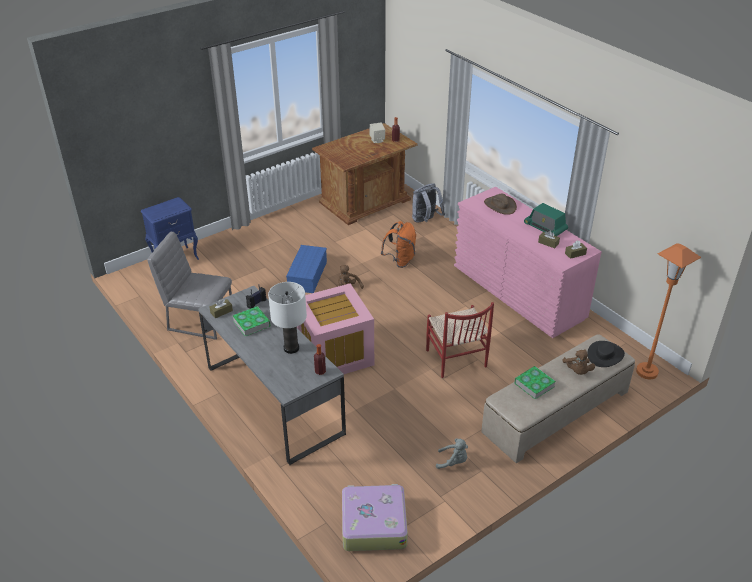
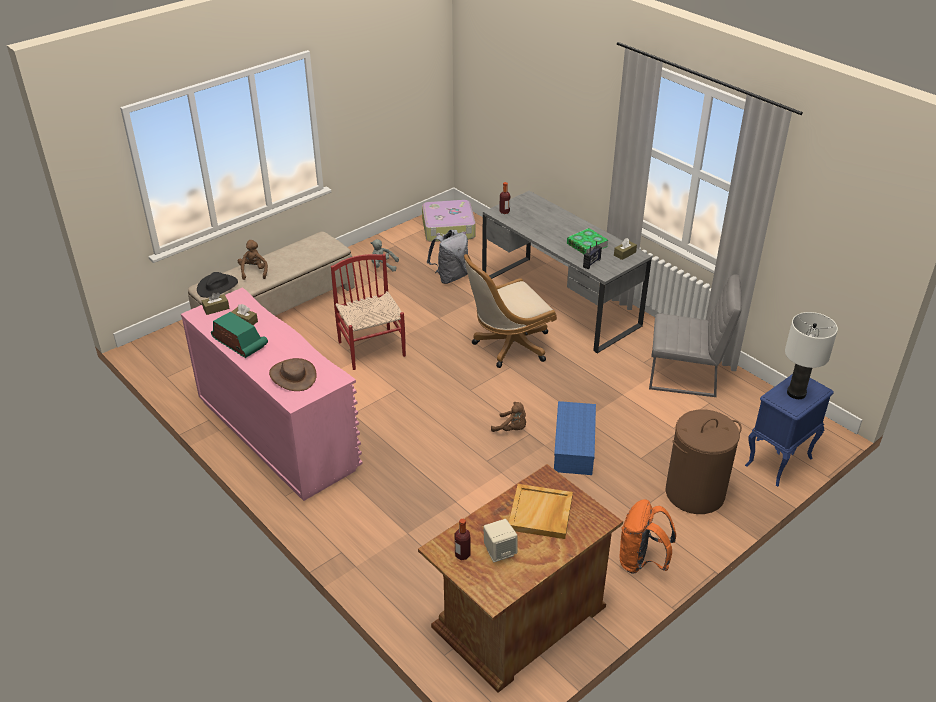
camera: 175 degrees right, 0 degrees up
(241, 246) = (694, 493): none -> brown laundry basket
(291, 348) = (538, 227): white table lamp -> white table lamp (796, 393)
(336, 354) = (507, 346): pink storage box -> office chair
(353, 151) = (541, 514): none -> beige tray
(400, 261) = (442, 480): orange backpack -> orange backpack (641, 561)
(425, 221) = (402, 570): grey backpack -> grey backpack (450, 277)
(534, 385) = (301, 259): book -> none
(647, 372) = (161, 347): orange floor lamp -> none

